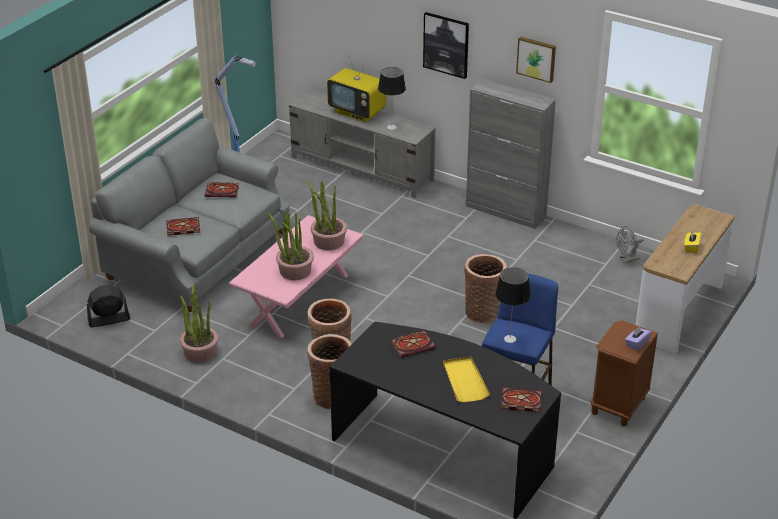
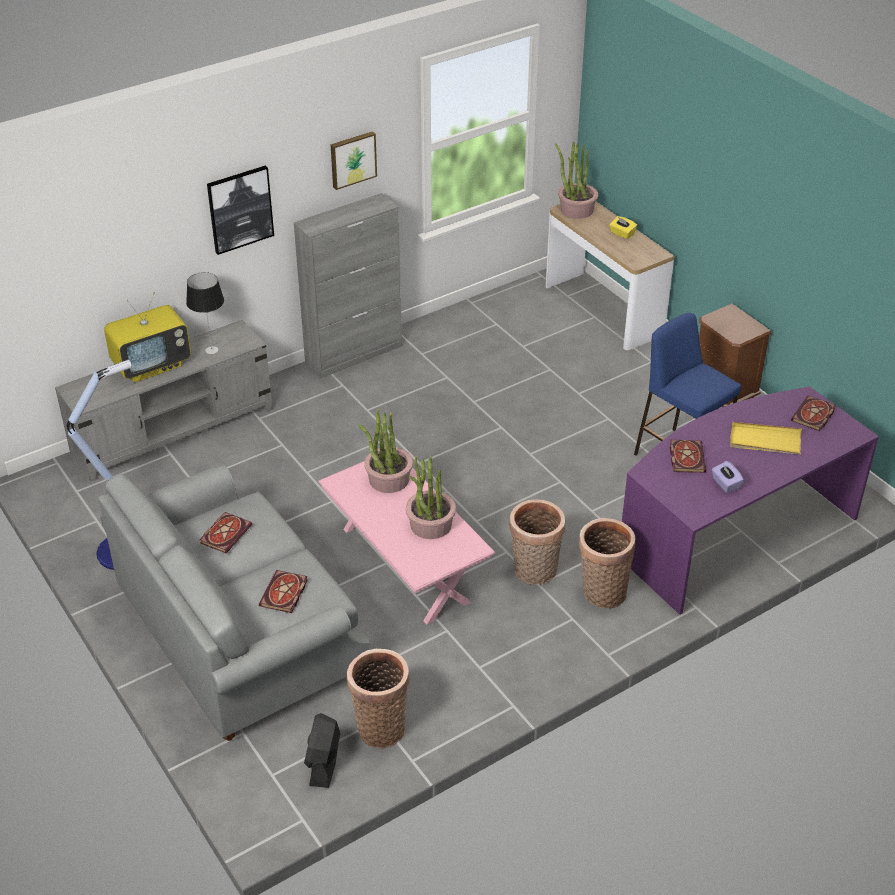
camera: 65 degrees left, 5 degrees up
(200, 351) = (452, 685): potted plant -> potted plant (576, 209)
(445, 449) = (734, 533): black desk -> purple desk
(483, 311) = (522, 431): basket -> basket (380, 726)
(510, 338) = (708, 389): table lamp -> none
(627, 259) = (499, 309): grey fan -> none
(636, 344) = (744, 321): purple tissue box -> purple tissue box (725, 484)

